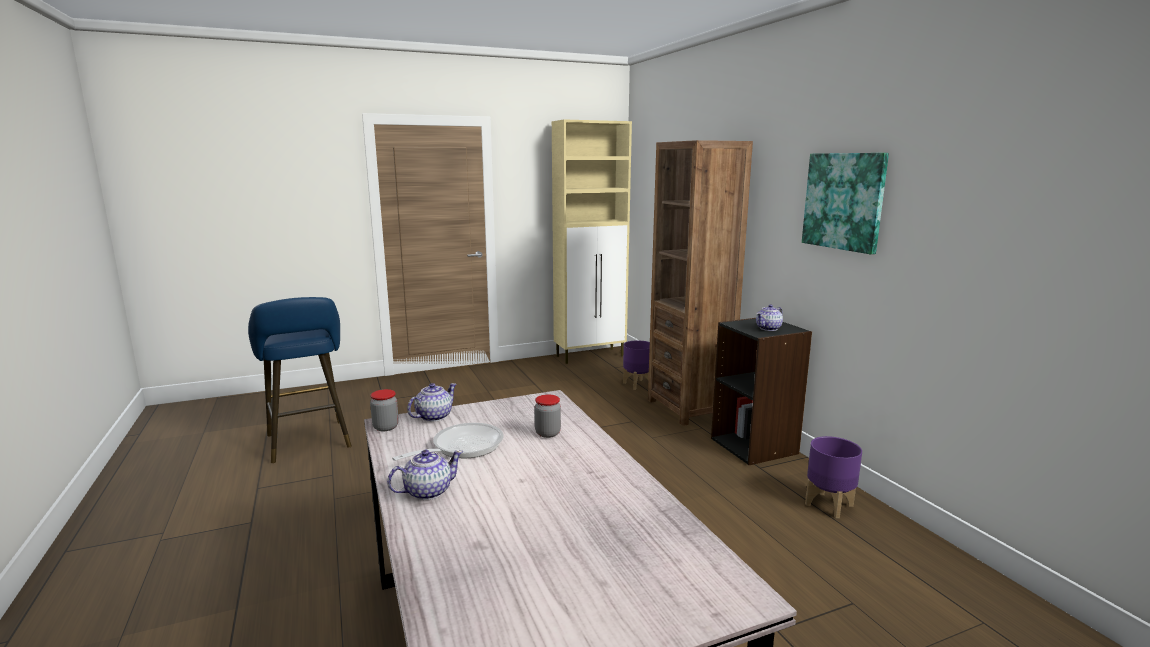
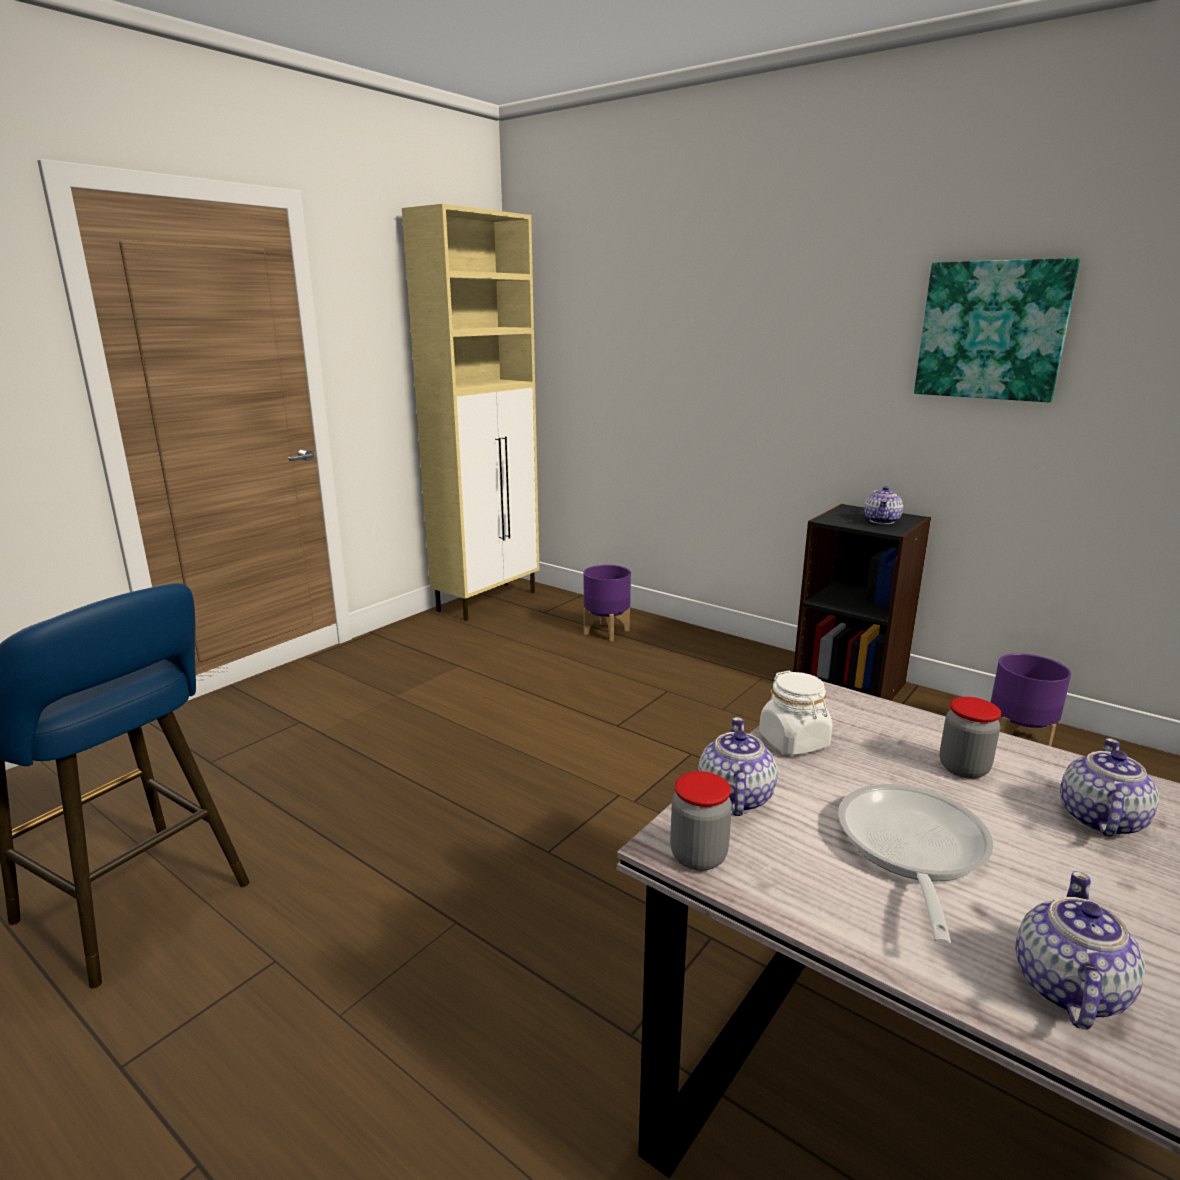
camera: 30 degrees left, 5 degrees up
(496, 407) = (794, 742): none -> white jar
(564, 463) = (1099, 820): none -> teapot
(689, 408) = (712, 652): brown bookcase -> none

